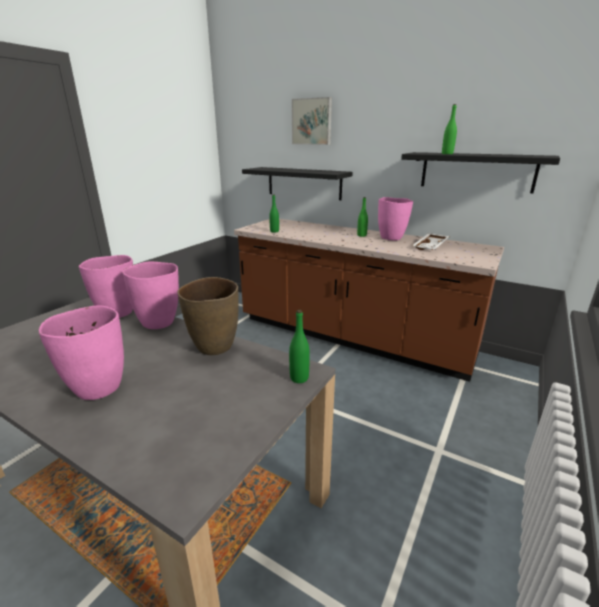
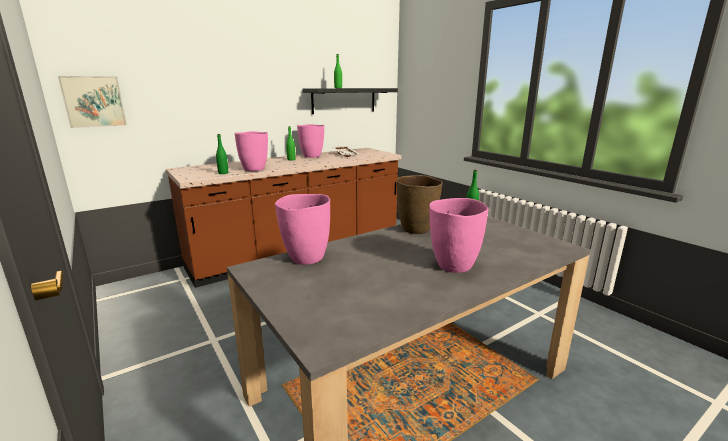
camera: 65 degrees left, 5 degrees down
(159, 322) = (352, 243): pink vase -> pink vase (254, 169)
(304, 183) = (201, 123): black shelf -> none
(312, 121) = (203, 60): picture -> picture (94, 101)

